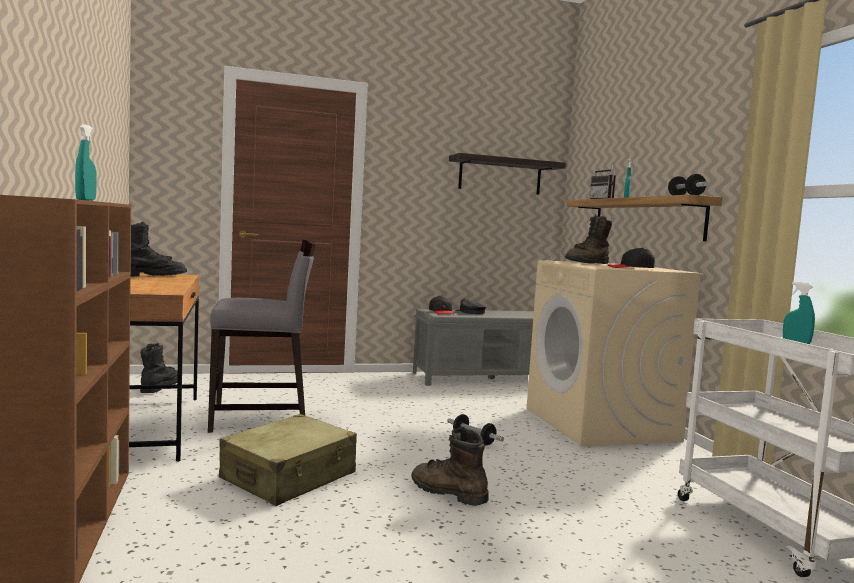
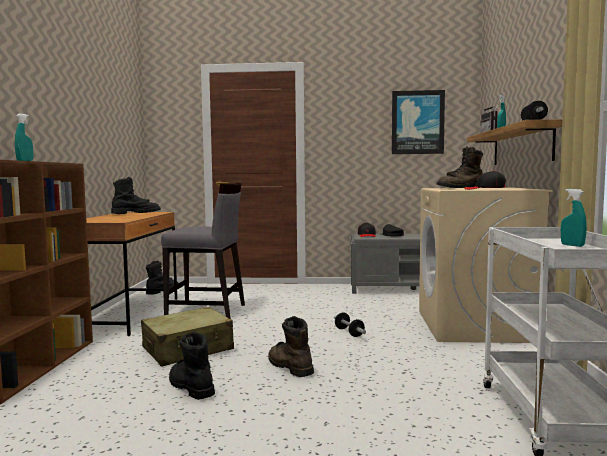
camera: 20 degrees right, 0 degrees up
(347, 533) = (190, 387): none -> black boot
(500, 176) = (417, 122): shelf -> picture

